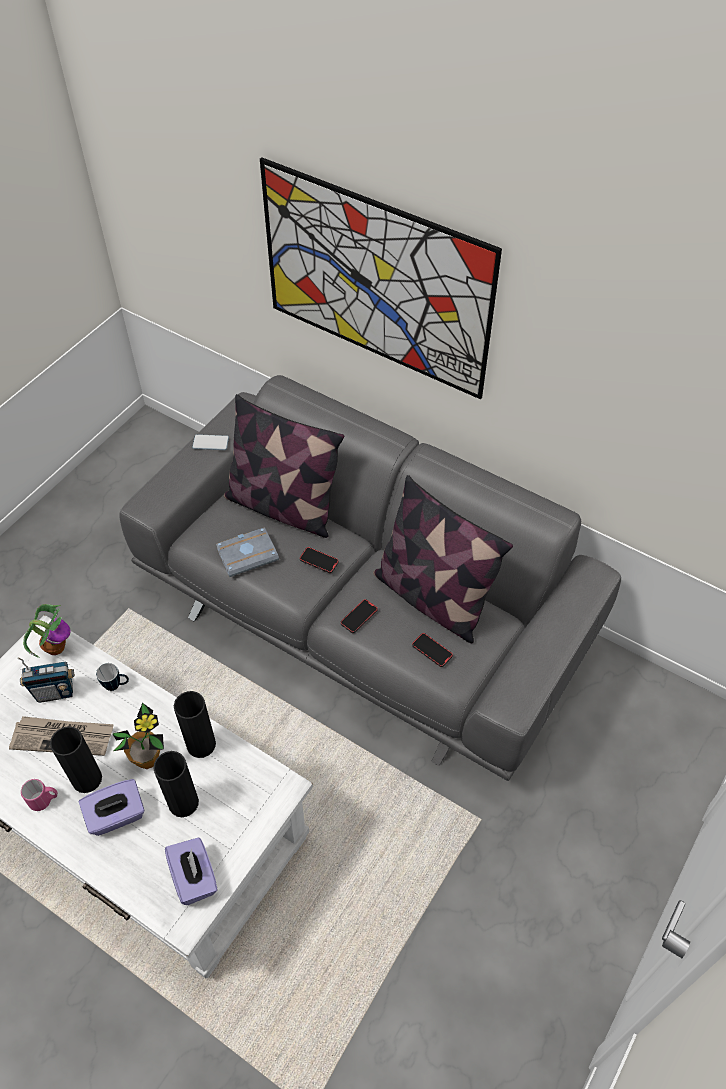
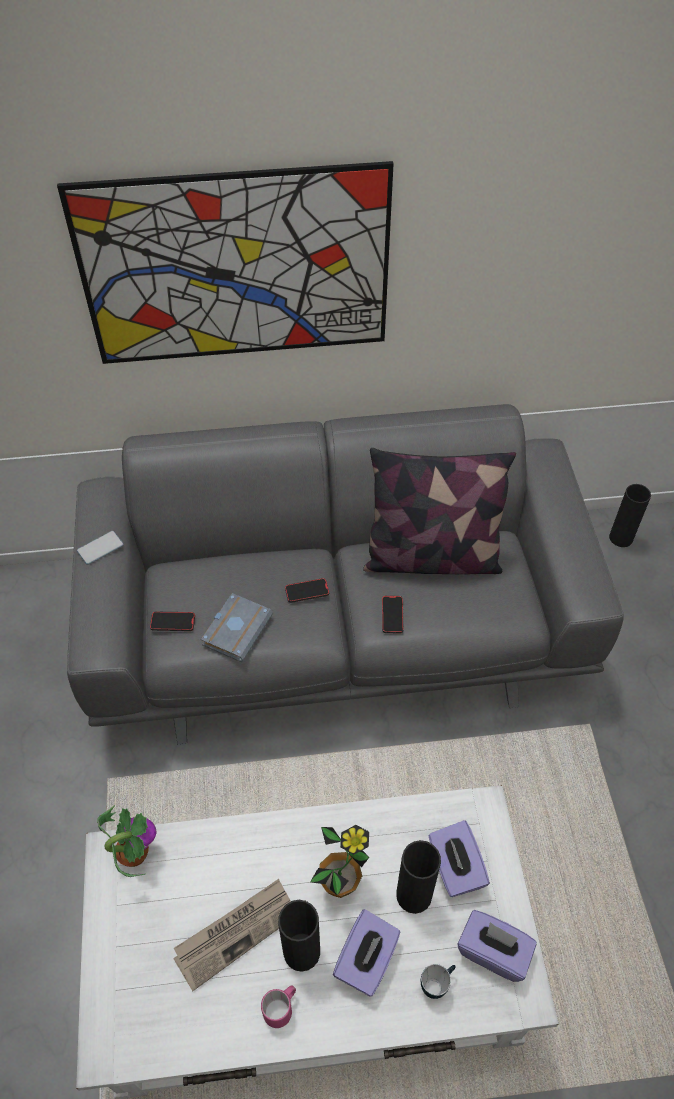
camera: 40 degrees left, 0 degrees up
(55, 692) = (181, 898): radio -> none
(116, 685) = (237, 842): mug -> mug (437, 984)
(201, 744) = (374, 830): black vase -> black vase (621, 538)
(225, 808) = (455, 868): none -> purple tissue box
(282, 506) = (219, 566): pillow -> none
(432, 651) = (480, 600): phone -> phone (173, 622)

